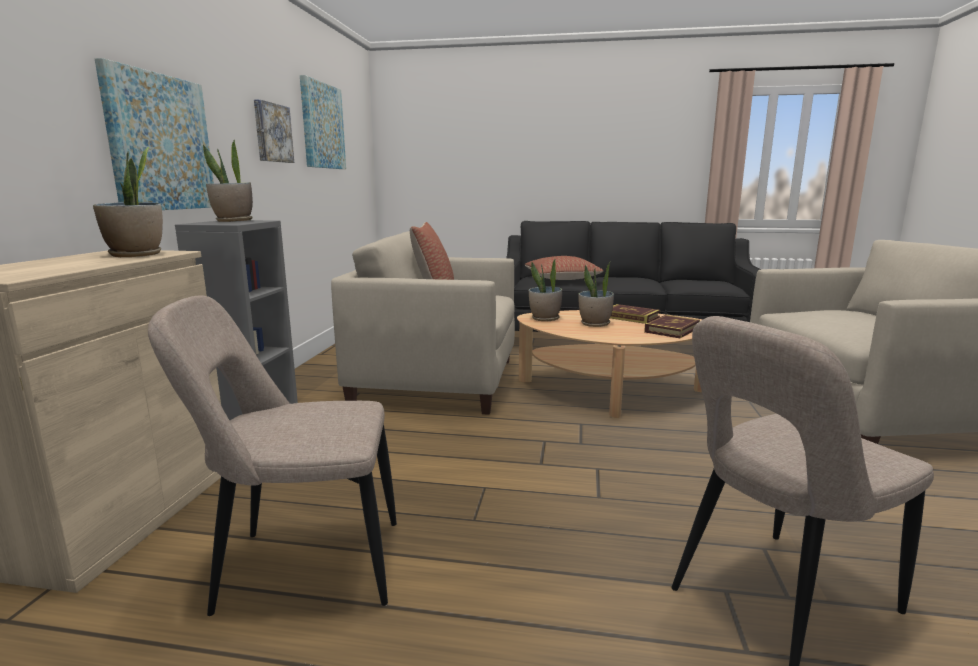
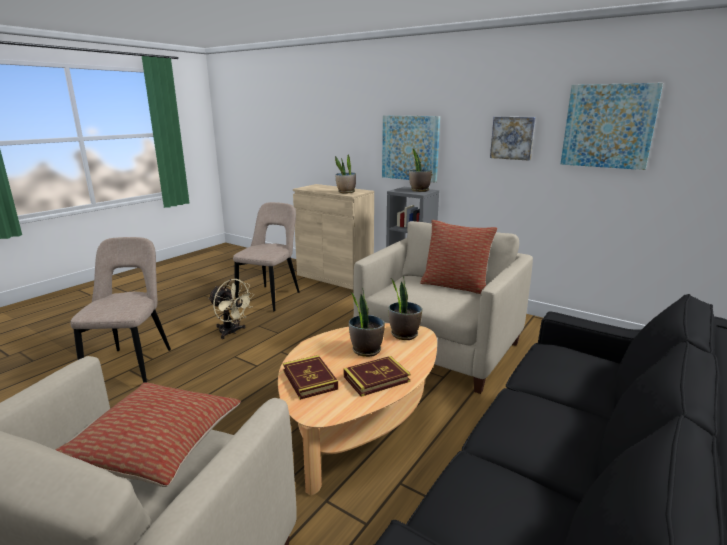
camera: 115 degrees right, 5 degrees up
(528, 539) = (232, 332): none -> beige fan
(561, 279) = (565, 373): pillow -> pillow (156, 445)

